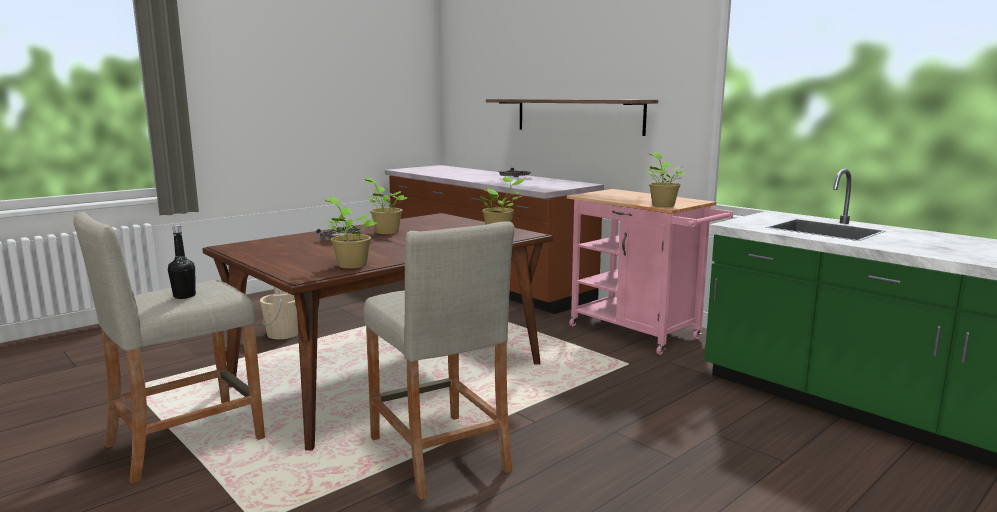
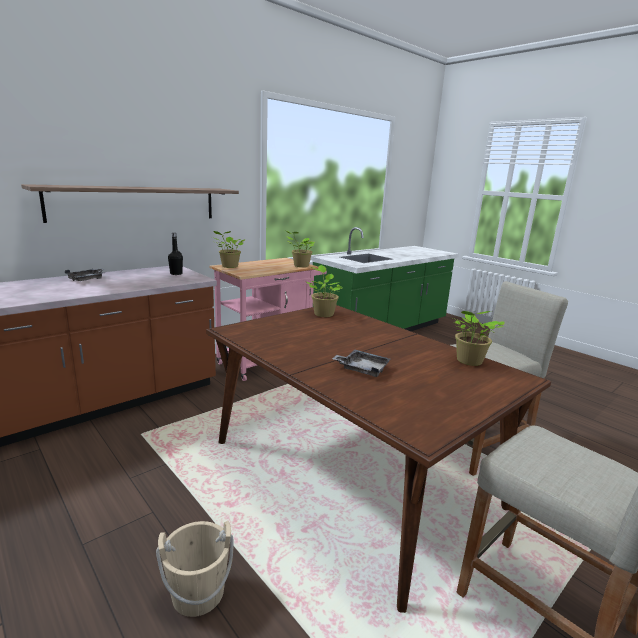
camera: 90 degrees left, 5 degrees up
(184, 296) = (579, 456): black bottle -> black bottle (176, 274)
(385, 232) = (321, 351): potted plant -> potted plant (229, 266)

